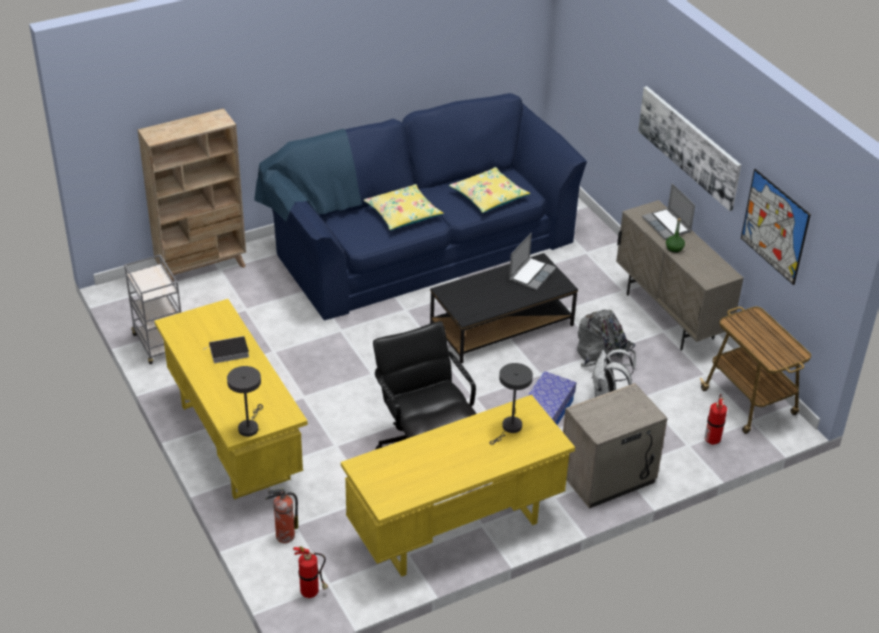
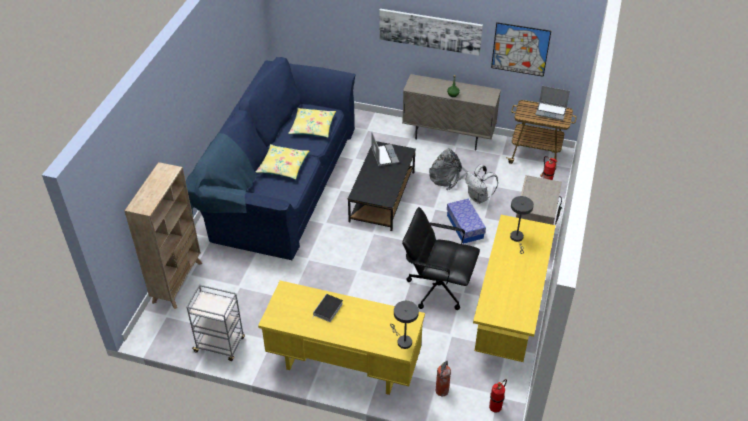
camera: 45 degrees left, 5 degrees up
(667, 225) = (433, 84): laptop -> laptop (551, 111)

